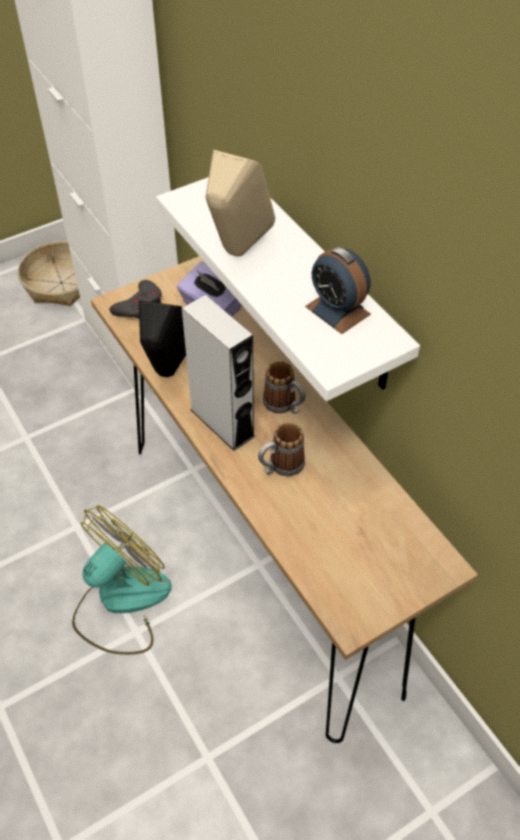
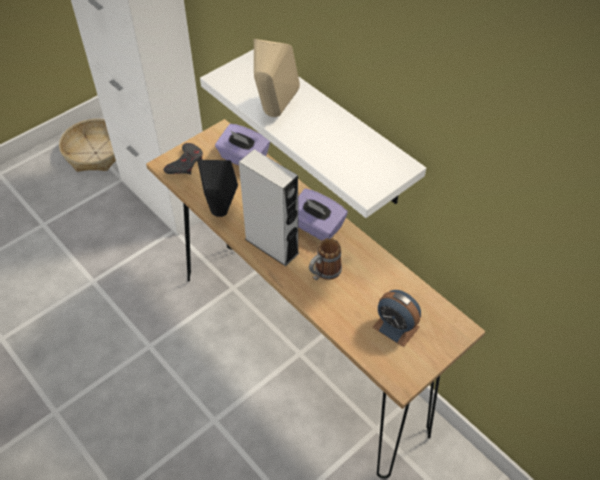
camera: 10 degrees left, 0 degrees up
(121, 602) = (197, 399): fan -> none
(284, 406) = (316, 227): mug -> purple tissue box
(337, 310) = (360, 149): alarm clock -> alarm clock (396, 327)

